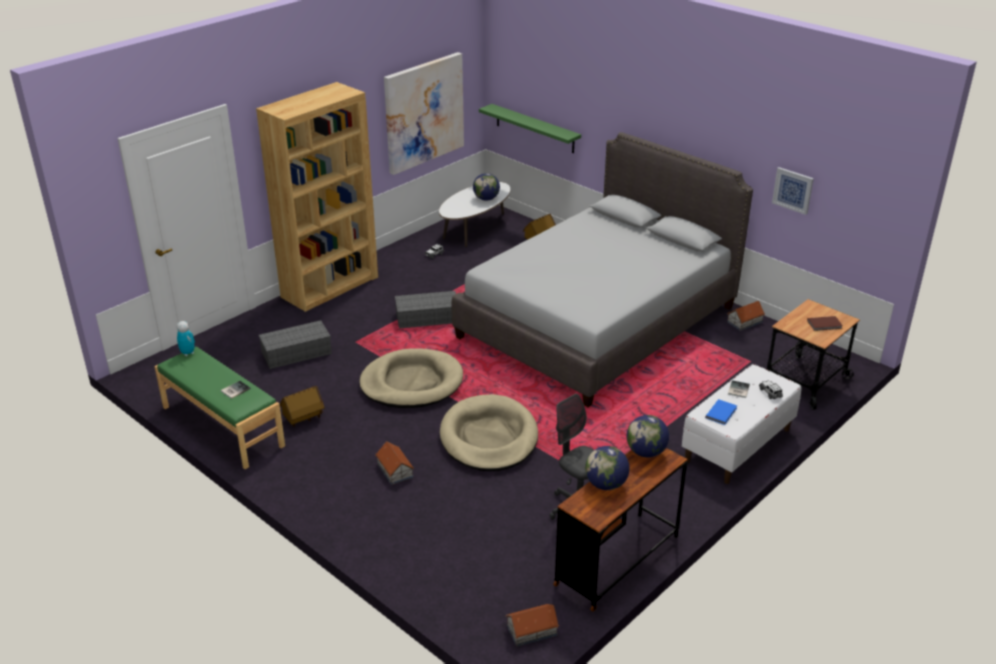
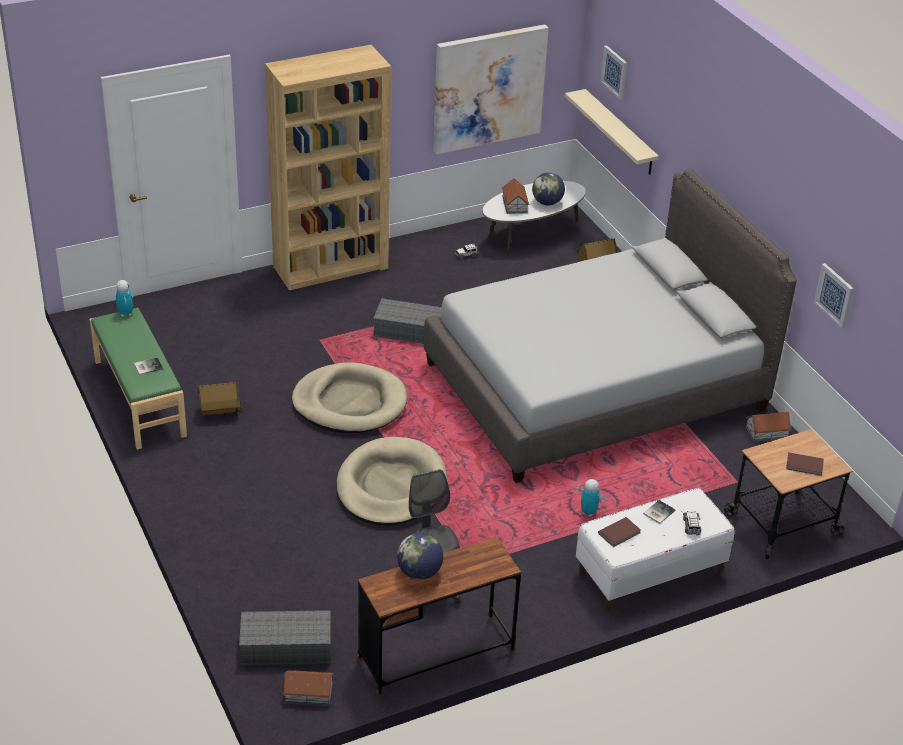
camera: 20 degrees right, 5 degrees up
(296, 353) = (252, 337): grey storage box -> grey storage box (284, 648)
(395, 471) = (276, 494): toy house -> toy house (514, 205)
(522, 79) = (614, 72): none -> picture
(535, 128) = (619, 133): green shelf -> beige shelf
(646, 452) = (483, 552): globe -> none
(658, 413) = (588, 512): none -> toy robot
(722, 413) = (620, 533): blue book -> brown book

